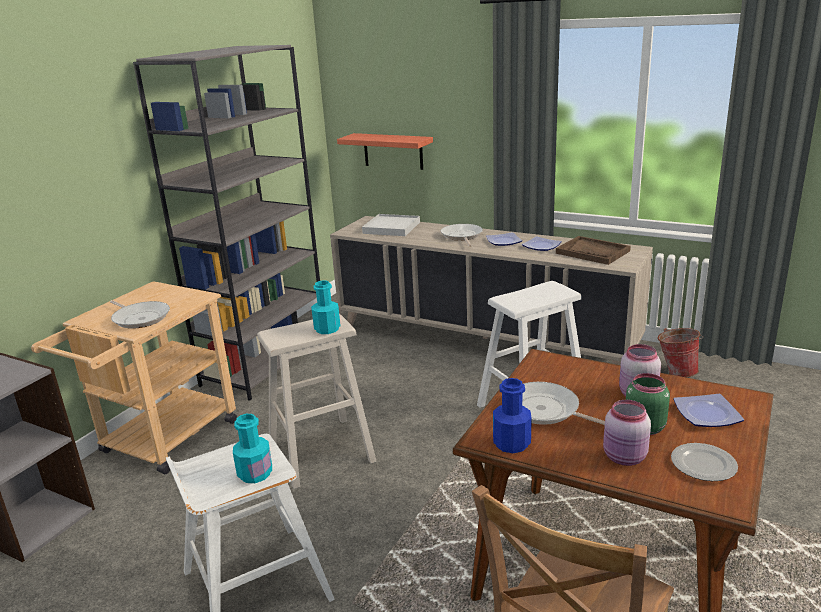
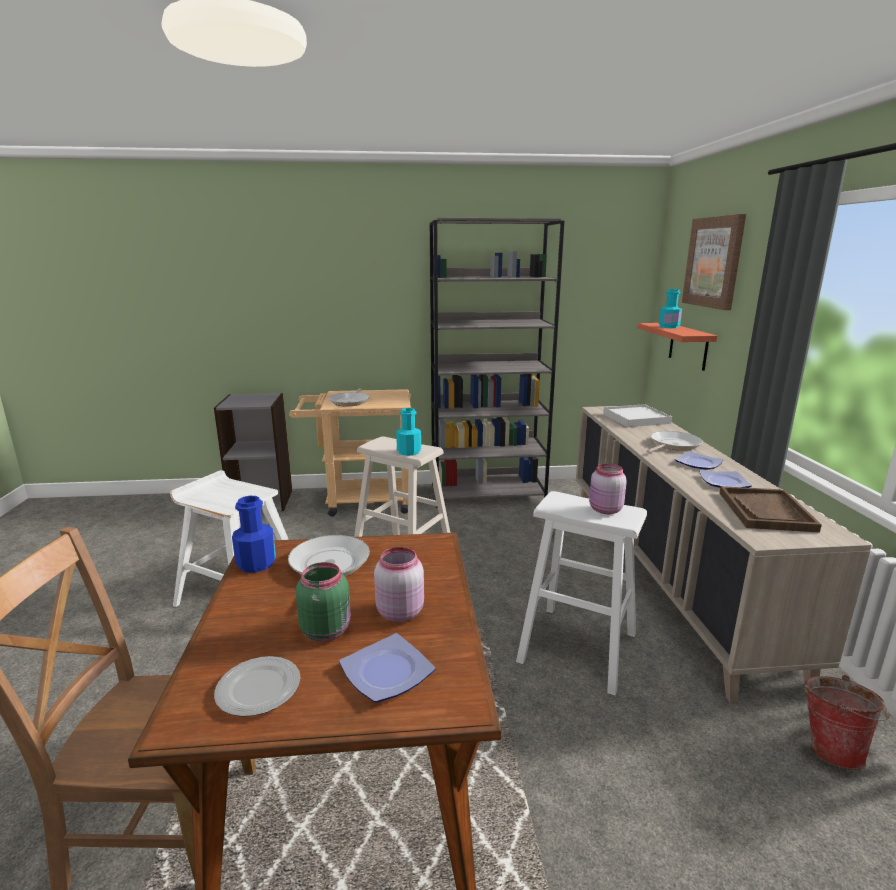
camera: 55 degrees right, 5 degrees down
(255, 473) = (224, 502): turquoise bottle -> turquoise bottle (669, 327)
(409, 73) = (714, 262): none -> picture
(625, 458) = (254, 630): pink jar -> pink jar (604, 510)

